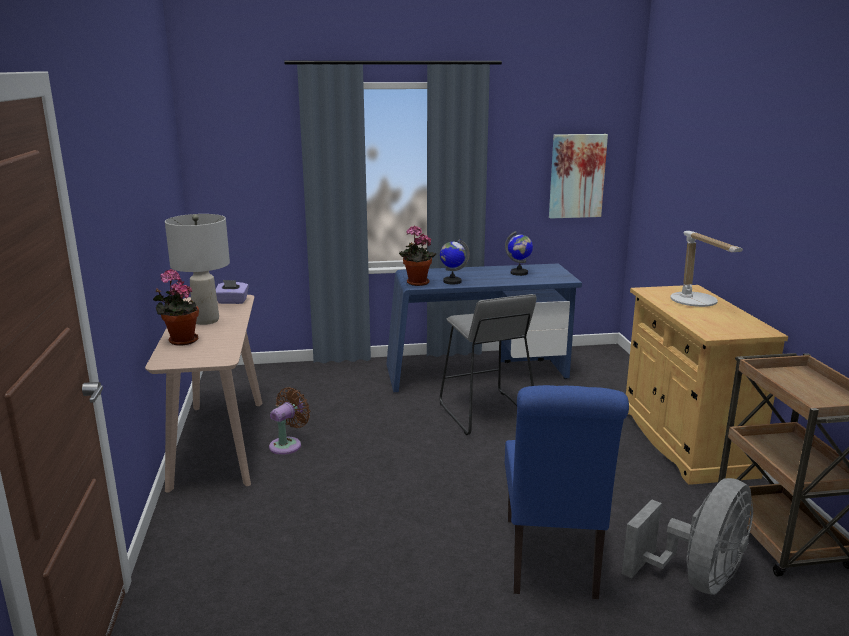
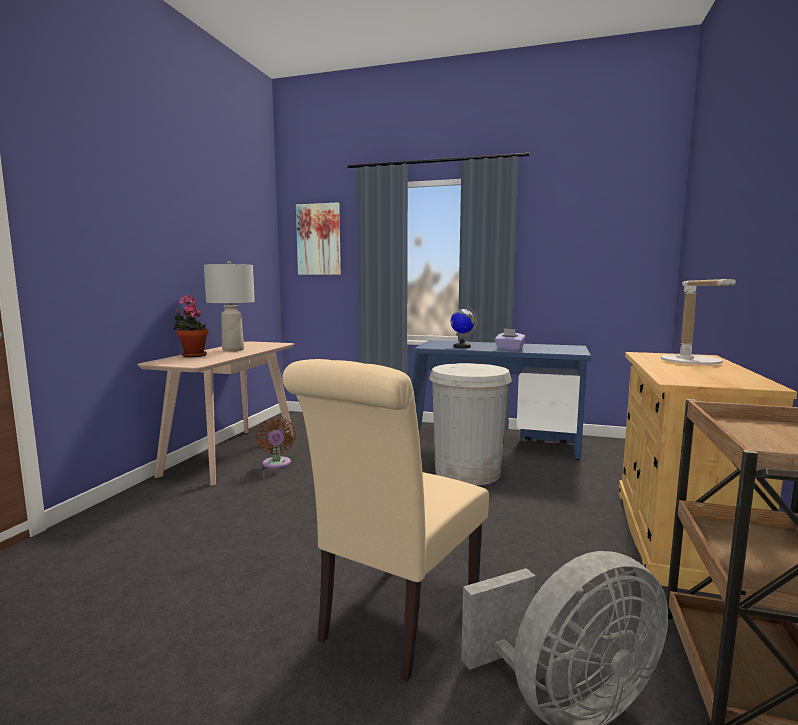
camera: 25 degrees right, 10 degrees down
(232, 301) = (272, 344): purple tissue box -> purple tissue box (509, 349)
(288, 444) = (276, 464): brown fan -> brown fan turned 105 degrees clockwise
(416, 283) = (428, 346): potted plant -> none
(485, 413) = (467, 472): grey stool -> white trash can
(519, 273) = (534, 347): globe -> none
(552, 562) = (395, 620): blue chair -> beige chair
(577, 176) = (612, 262): picture -> picture (319, 239)

